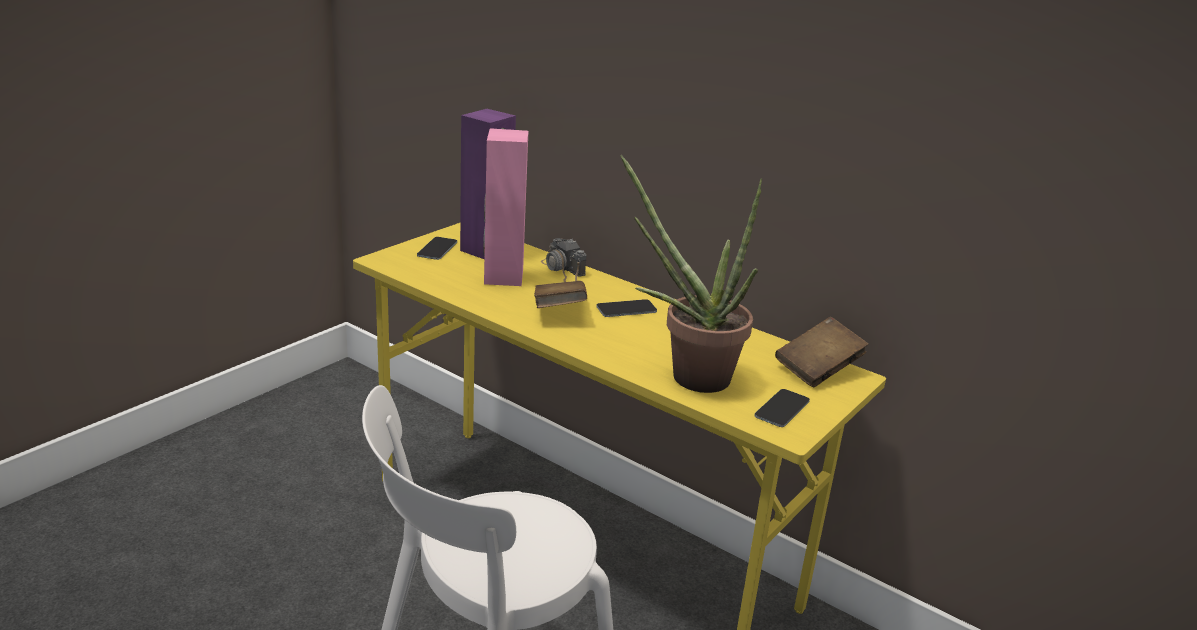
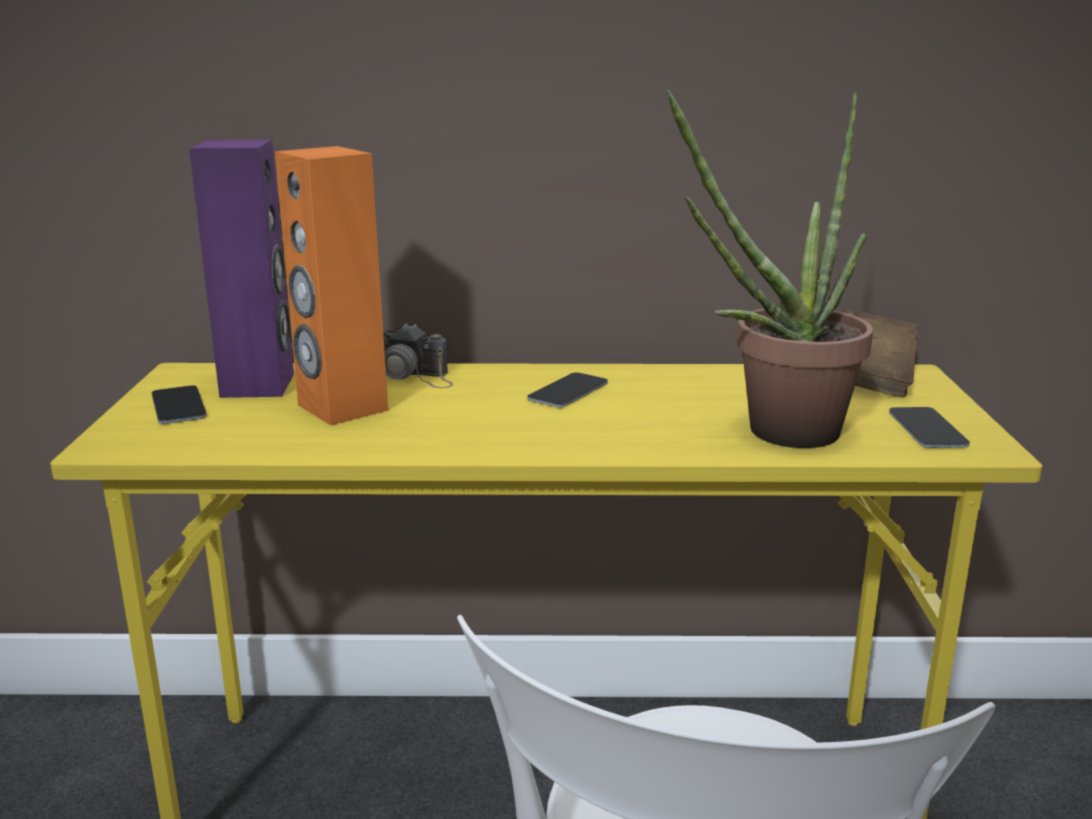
camera: 35 degrees left, 5 degrees down
(503, 276) = (341, 408): pink speaker -> orange speaker
(559, 311) = (493, 421): brown book -> none

